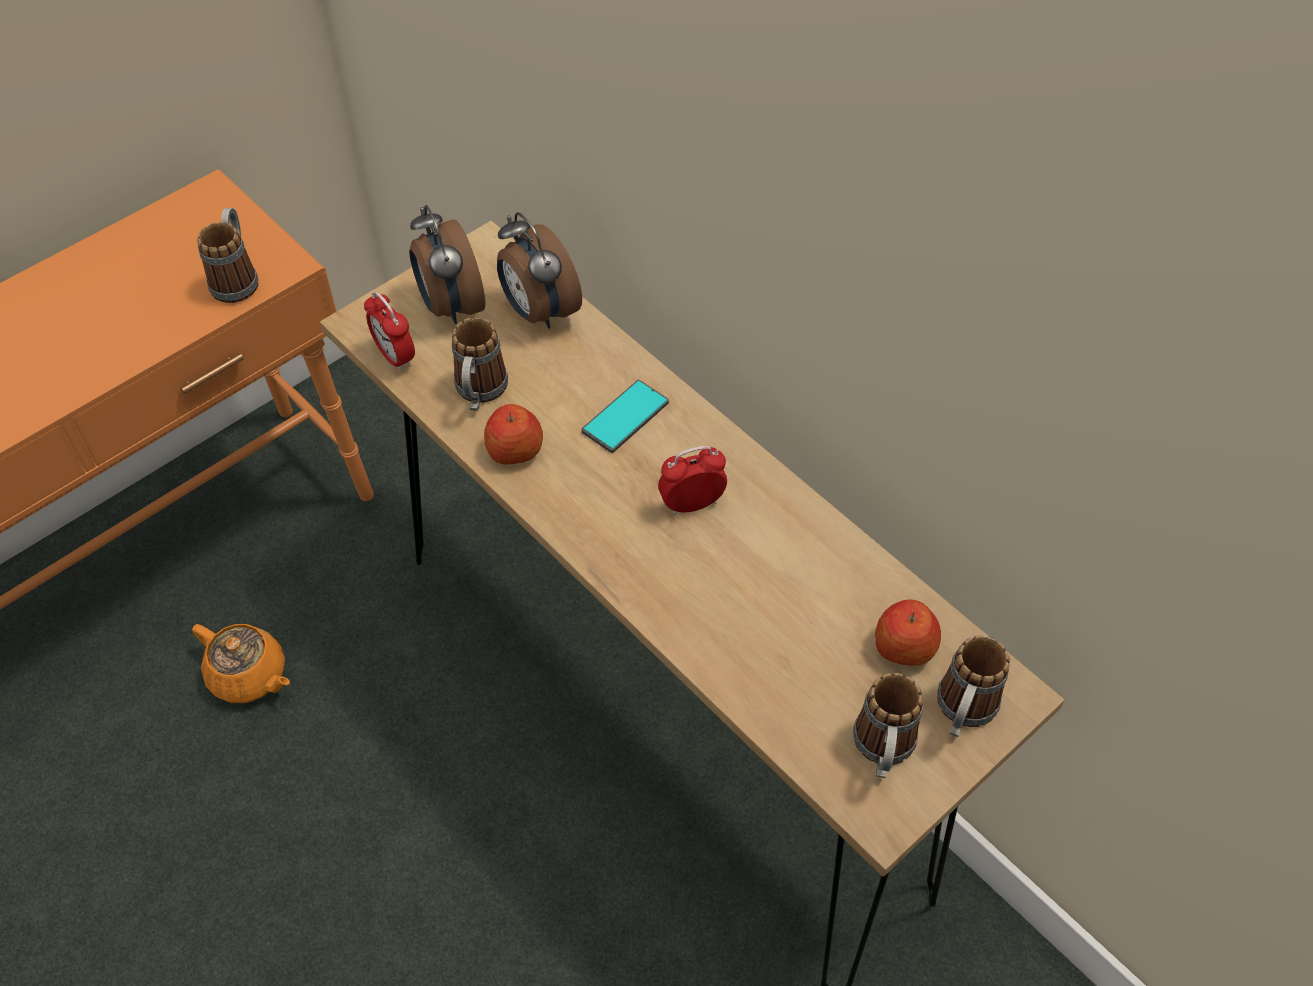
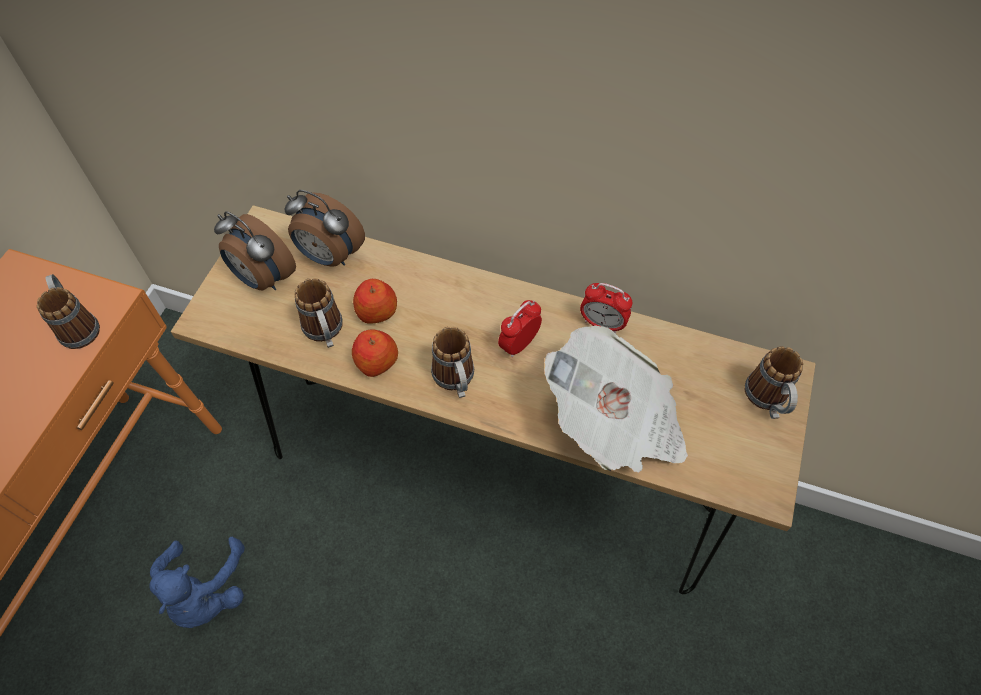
camera: 30 degrees left, 5 degrees up
(249, 676) = (206, 592): orange teapot -> blue plush toy
(395, 356) = (245, 332): alarm clock -> alarm clock (602, 324)
(625, 417) = (437, 304): phone -> none
(748, 643) = (615, 421): none -> newspaper
(882, 751) = (740, 450): mug -> mug (455, 381)
(904, 647) = (707, 375): apple -> apple (376, 311)

